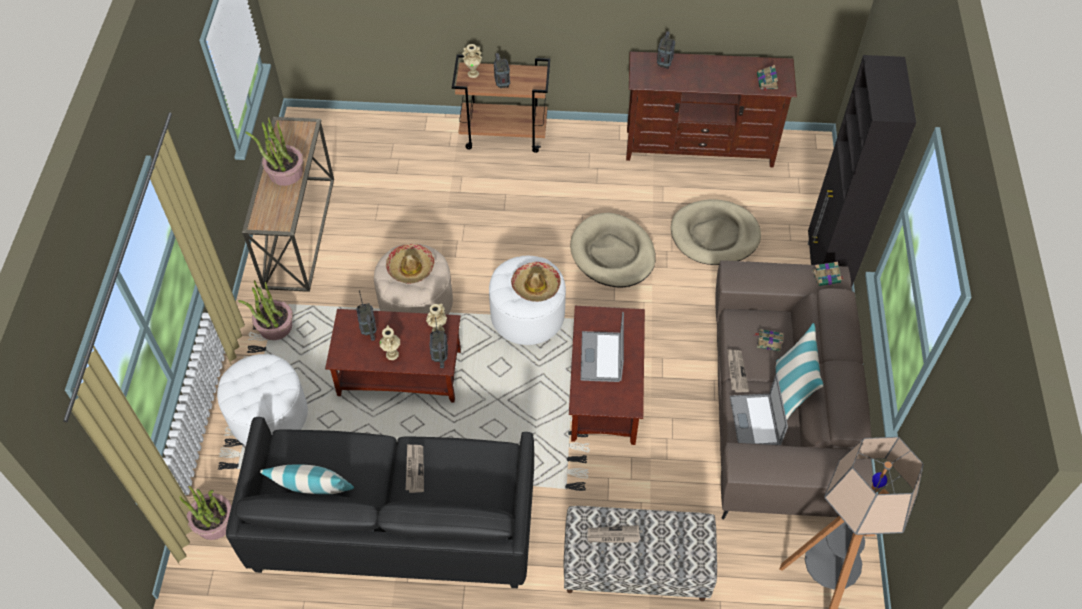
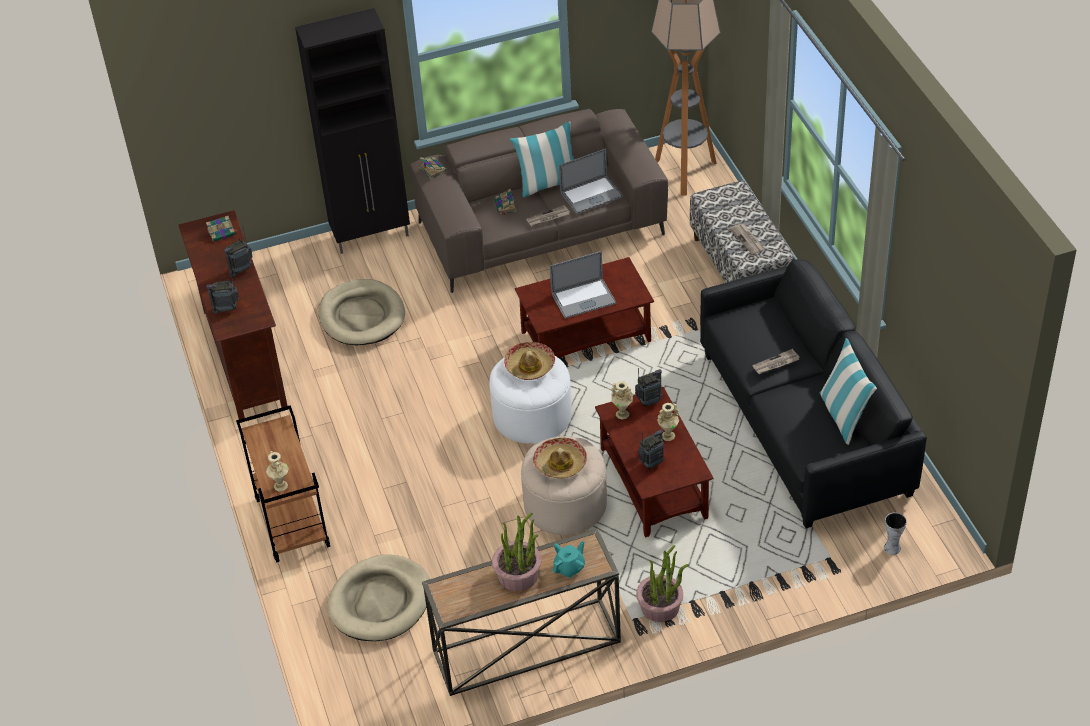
camera: 110 degrees left, 10 degrees down
(214, 523) = (891, 547): potted plant -> vase
(268, 415) = (761, 561): white ottoman -> none
(269, 205) = (569, 568): none -> turquoise teapot
(502, 84) = (288, 454): radio -> radio (241, 270)
(612, 253) = (422, 380): beige dog bed -> beige dog bed (380, 602)

